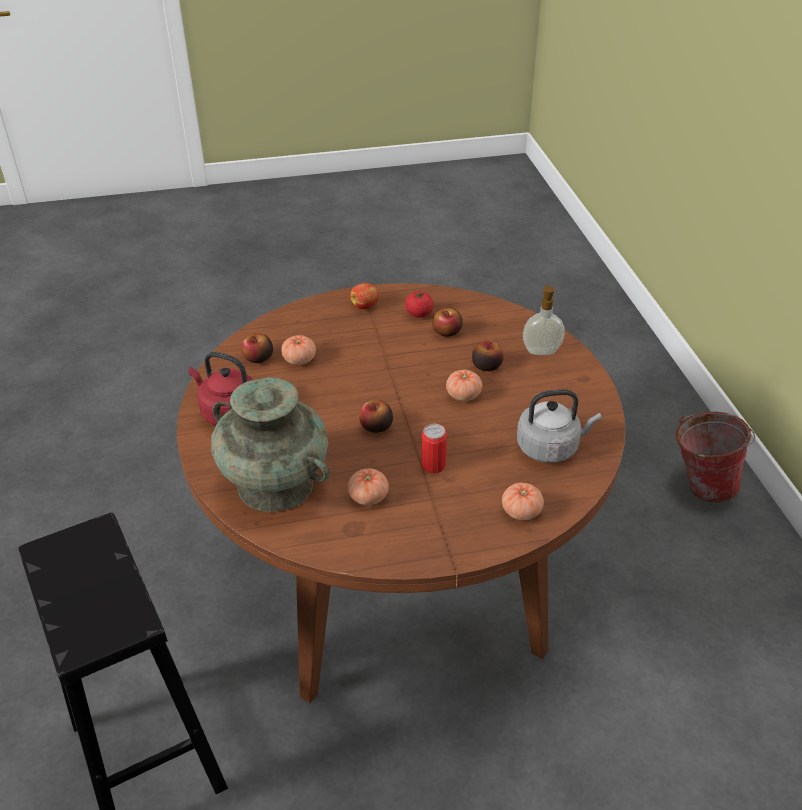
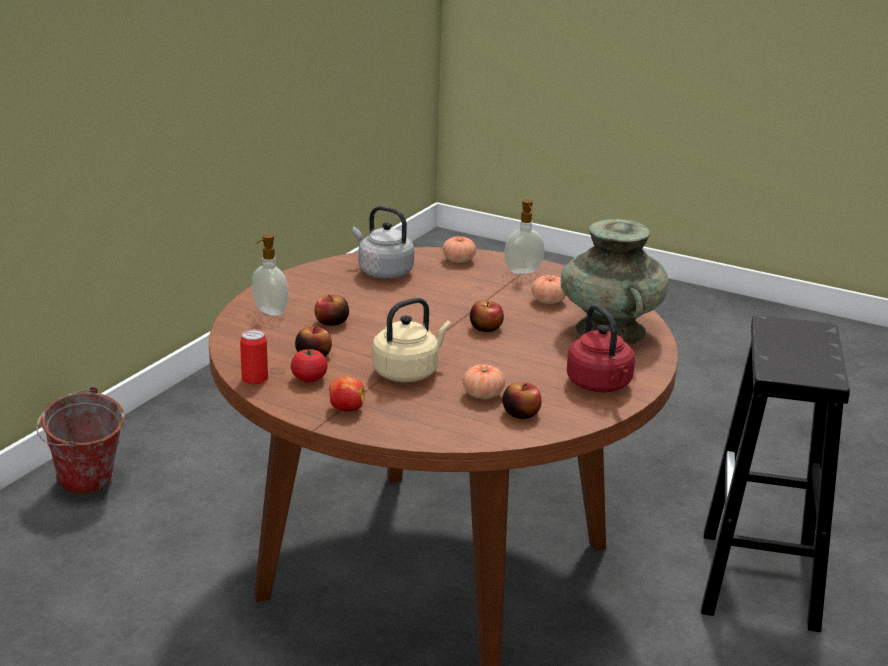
camera: 140 degrees left, 15 degrees down
(370, 351) = (408, 372): none -> beige kettle
(433, 465) = (478, 295): can -> can (255, 379)
(443, 533) = (523, 272): none -> soap dispenser
(463, 395) = (386, 316): tomato -> none

